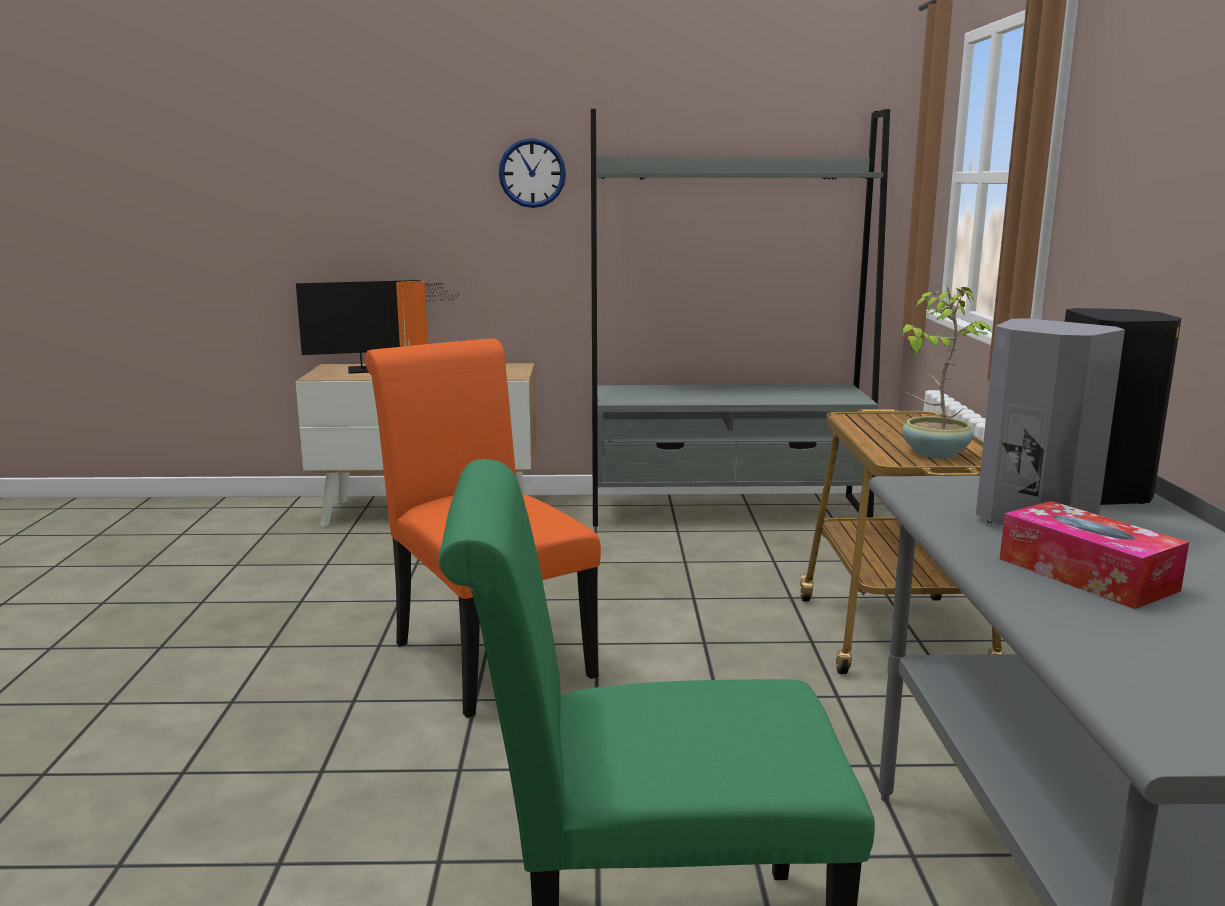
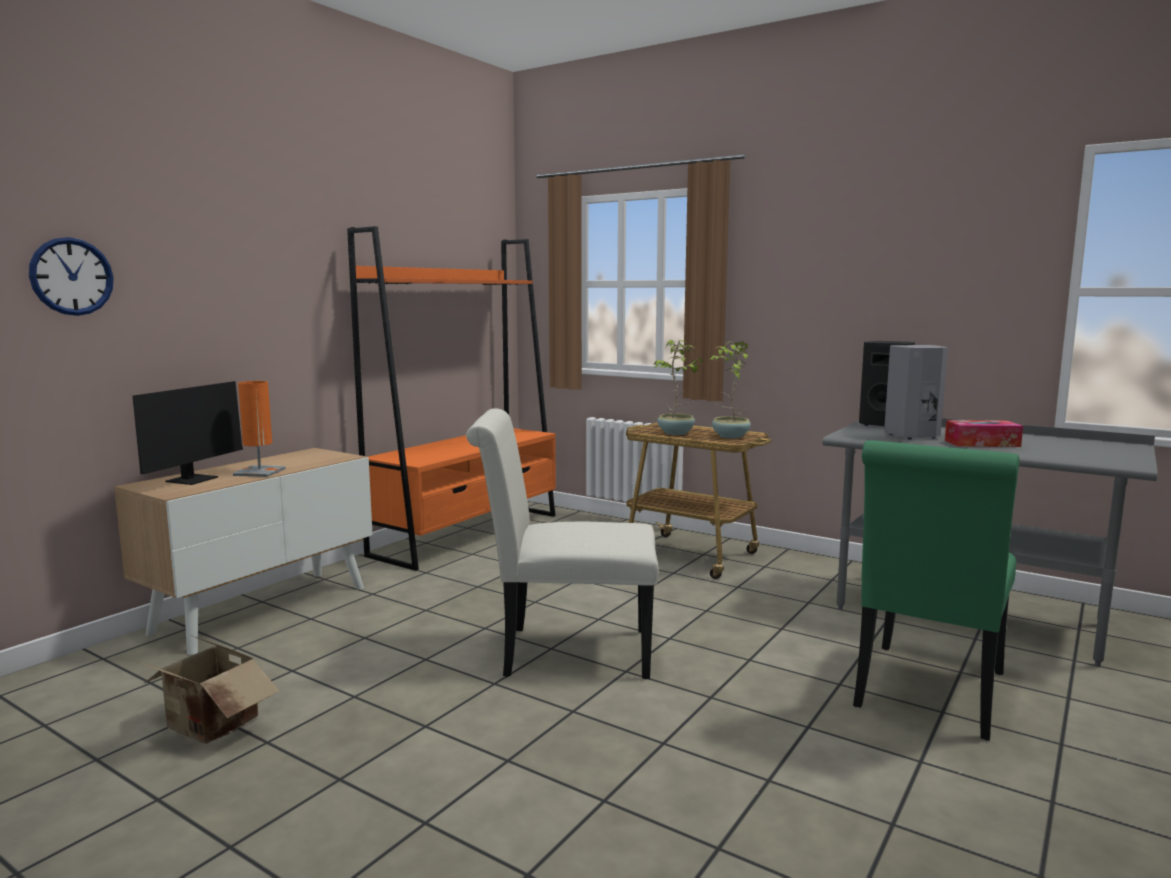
camera: 55 degrees left, 5 degrees down
(209, 576) = (208, 728): none -> cardboard box
(486, 654) = (565, 652): orange chair -> white chair
(532, 173) = (299, 278): wall clock -> wall clock (72, 276)
(728, 511) = (468, 534): grey bookcase -> orange bookcase
(885, 430) = (676, 433): none -> potted plant

